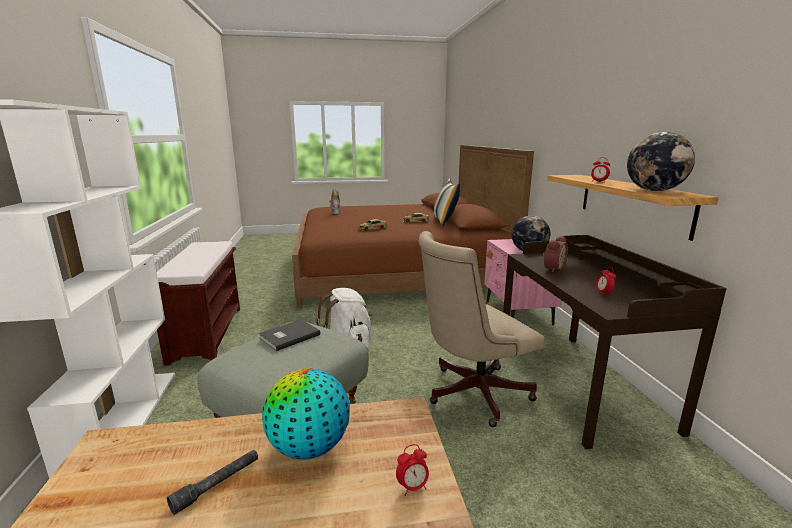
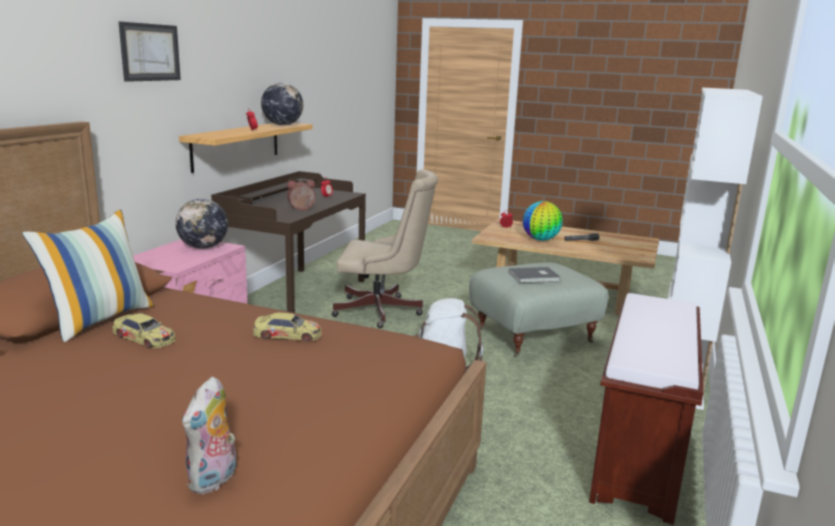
camera: 150 degrees left, 0 degrees up
(575, 106) = (150, 52): none -> picture

